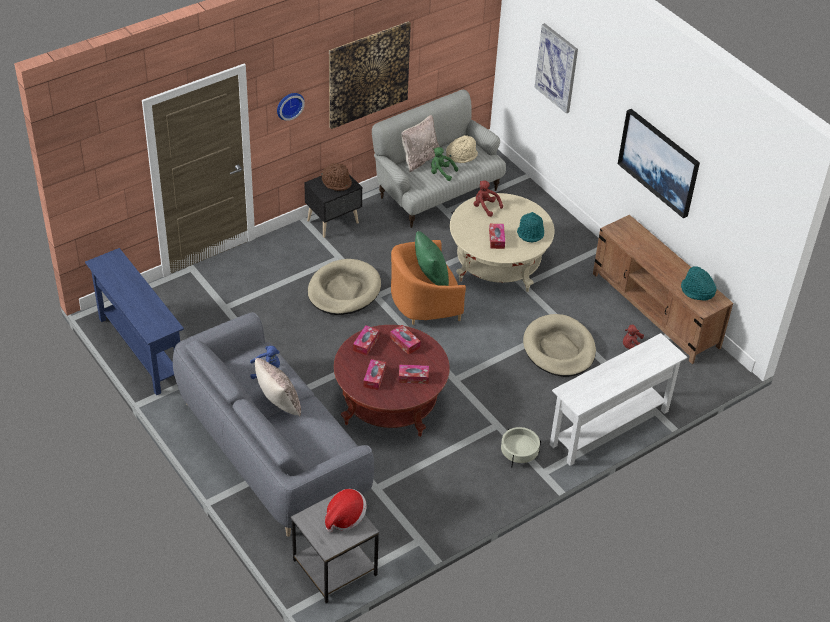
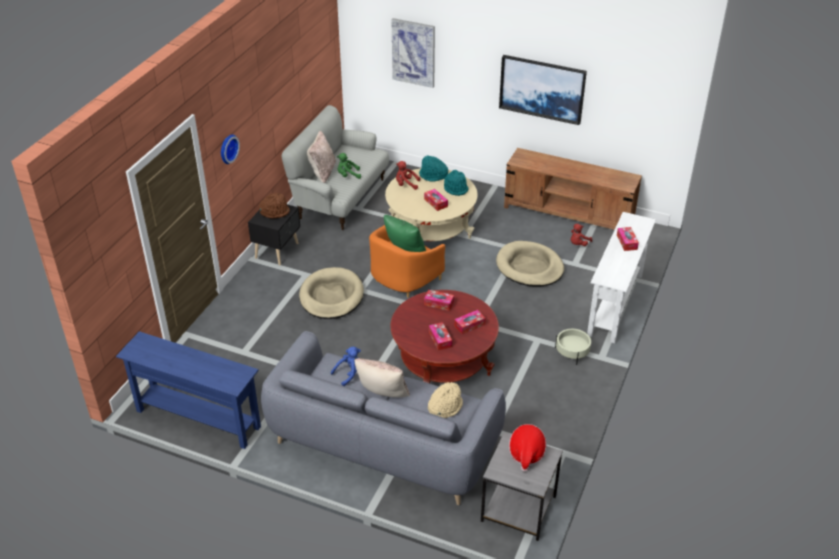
camera: 30 degrees left, 5 degrees down
(366, 343) = (409, 317): tissue box -> tissue box (626, 242)
(368, 74) = (272, 105): picture -> none
(461, 155) = (352, 158): beige hat -> beige hat (445, 407)
(697, 291) = (611, 177): turquoise hat -> turquoise hat (433, 175)

